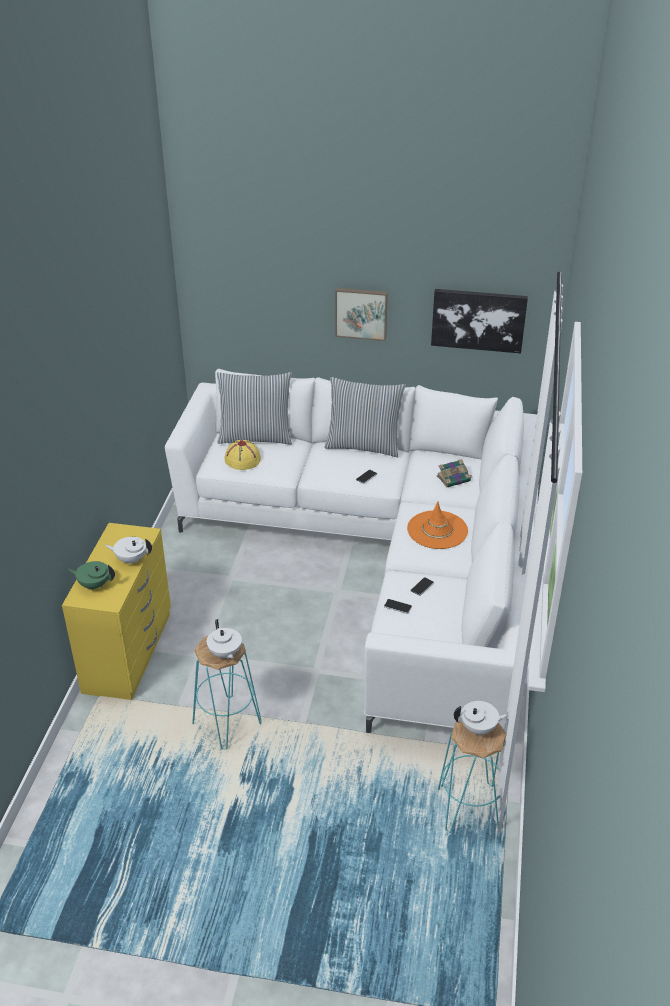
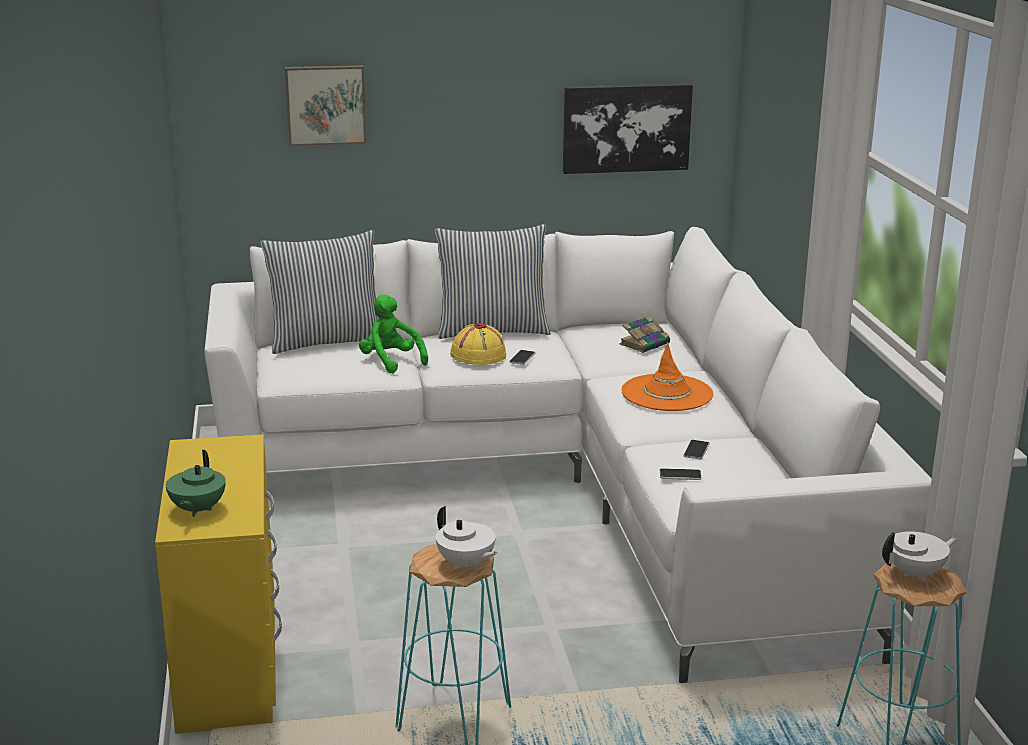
camera: 20 degrees left, 15 degrees down
(94, 585) = (197, 510): green teapot -> green teapot turned 75 degrees counterclockwise
(131, 559) = (239, 473): white teapot -> none
(242, 459) = (323, 365): yellow hat -> yellow hat (478, 355)
(286, 462) = (391, 362): none -> green plush toy
(361, 313) = (460, 137): picture -> picture (325, 104)

